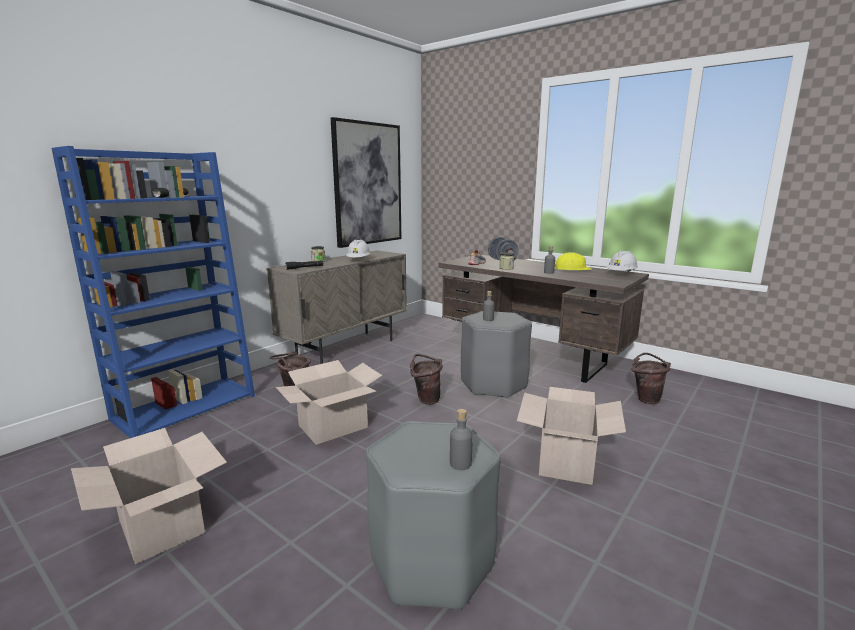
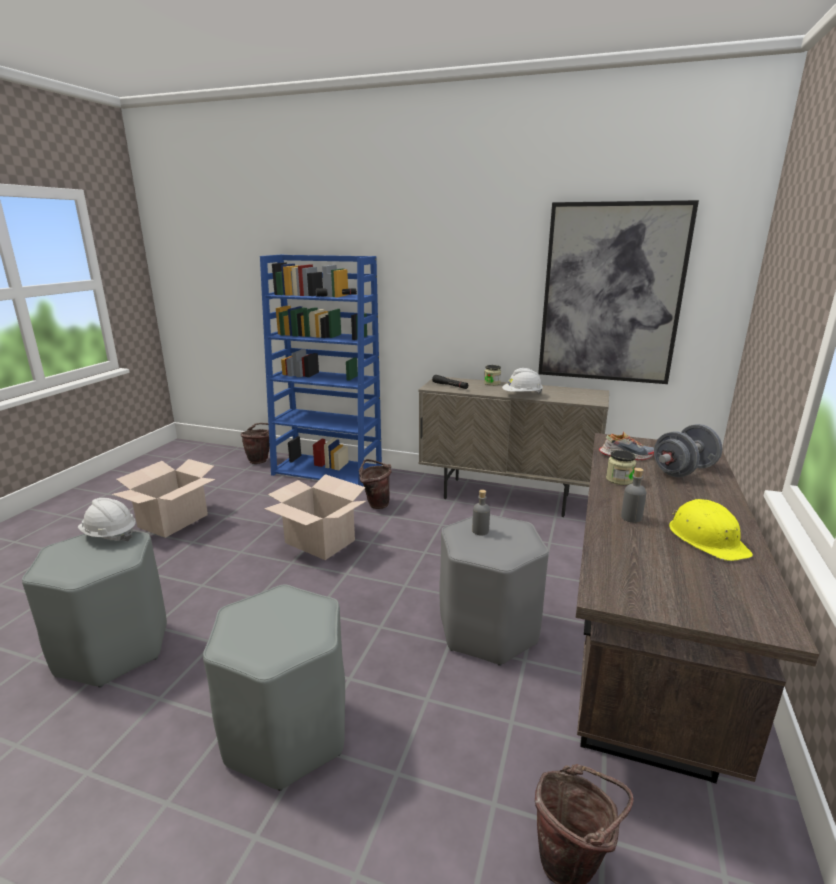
camera: 70 degrees right, 5 degrees up
(426, 399) = (406, 581): brown bucket -> brown bucket (260, 460)
(460, 463) = (57, 569): grey bottle -> none
(566, 462) = (286, 733): cardboard box -> grey stool
(621, 274) = (742, 605): white hard hat -> white hard hat (110, 535)

